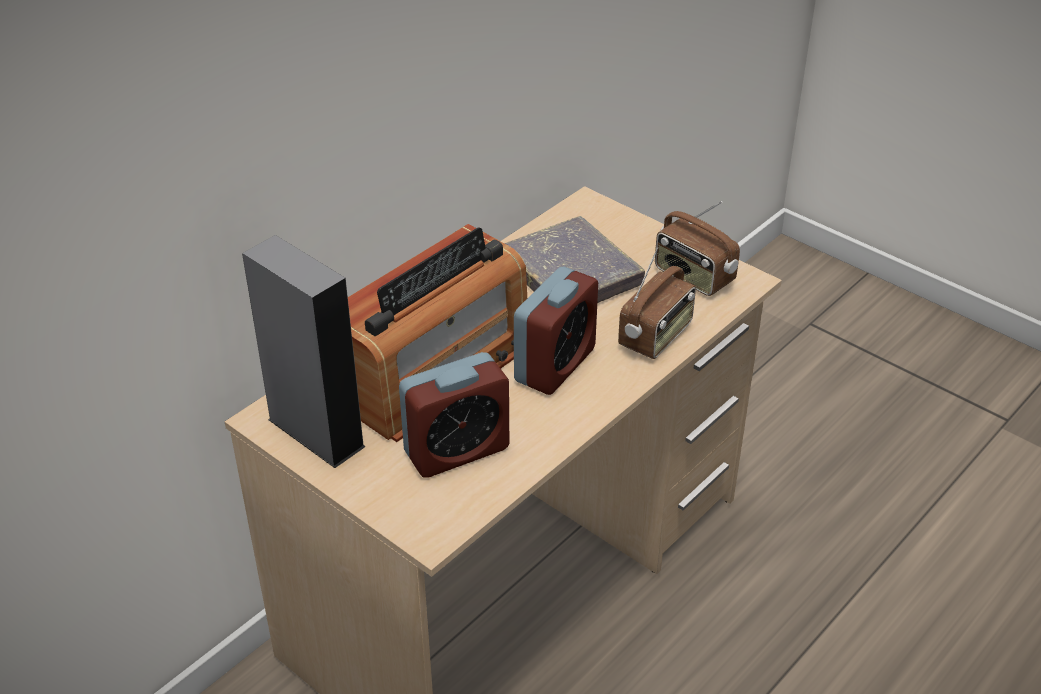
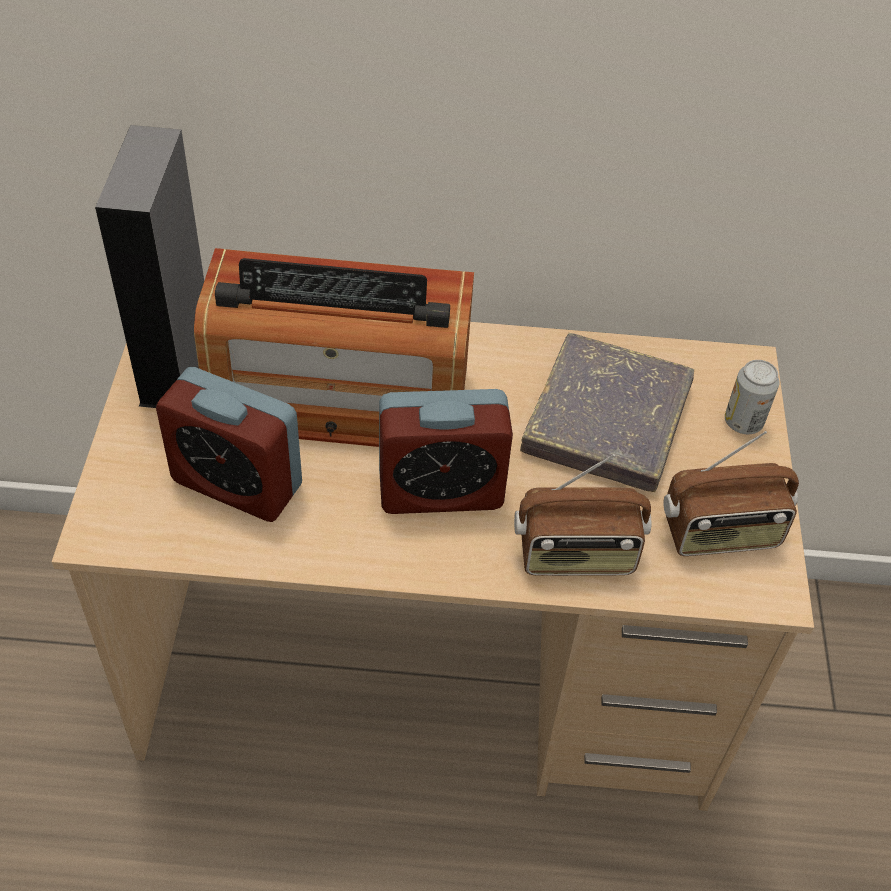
camera: 50 degrees right, 10 degrees up
(626, 227) = (743, 422): none -> can
(693, 277) = (720, 534): radio -> radio turned 105 degrees counterclockwise

